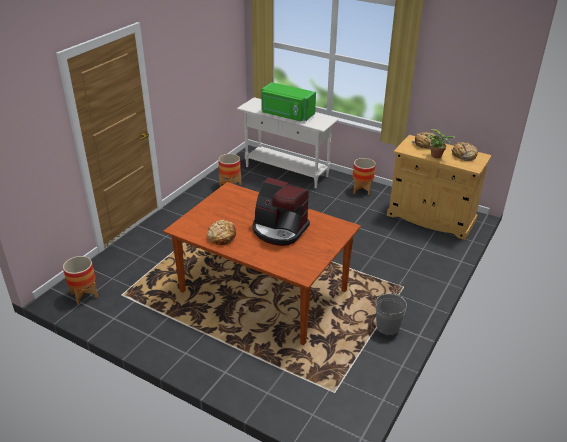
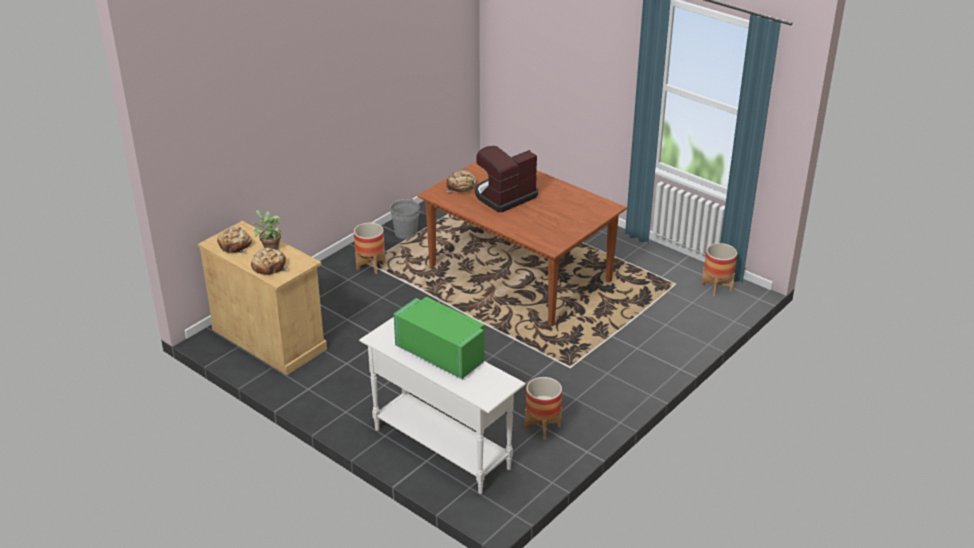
camera: 170 degrees left, 0 degrees up
(221, 236) = (565, 195): bread -> bread (461, 187)
(279, 230) = (504, 196): coffee machine -> coffee machine turned 75 degrees counterclockwise
(362, 190) = (335, 396): planter -> planter (371, 266)

